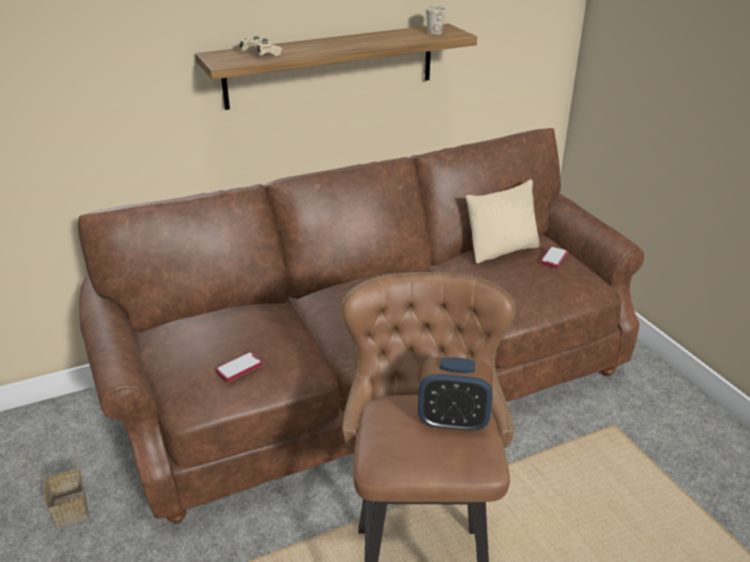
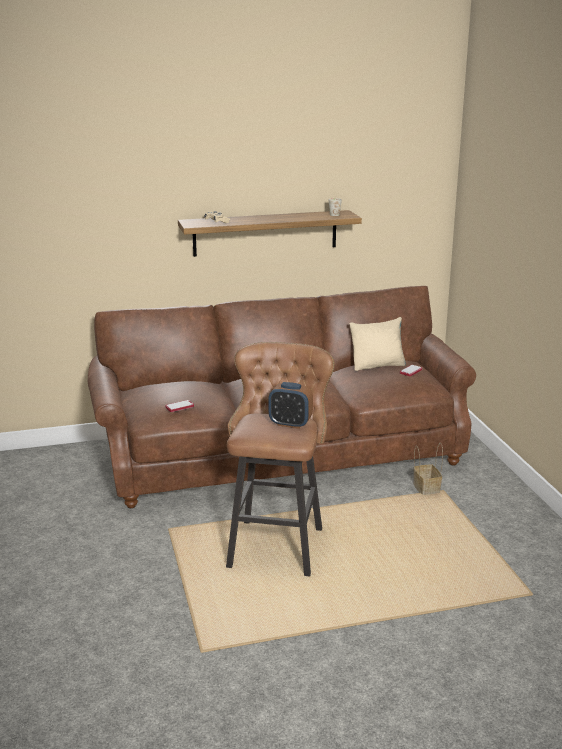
camera: 10 degrees right, 10 degrees down
(69, 508) = (66, 495): basket -> basket (425, 488)

